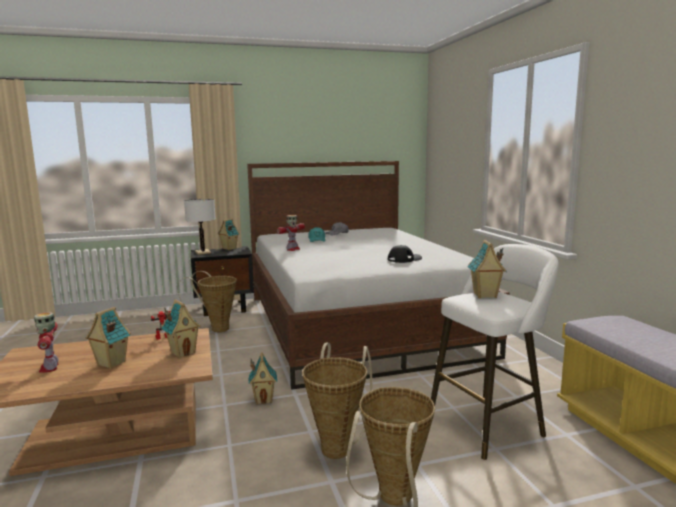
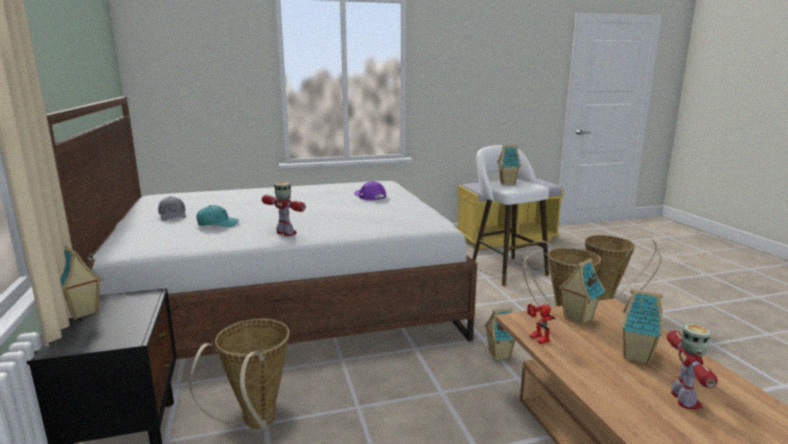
camera: 90 degrees left, 5 degrees up
(50, 367) = (684, 400): toy robot -> toy robot turned 60 degrees counterclockwise
(203, 252) = (94, 338): white table lamp -> none
(404, 259) = (369, 196): black cap -> purple cap

